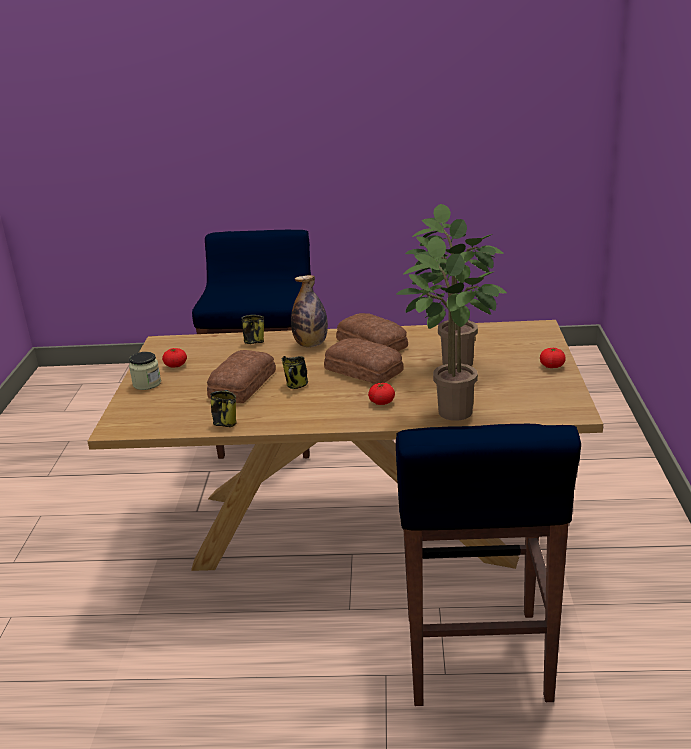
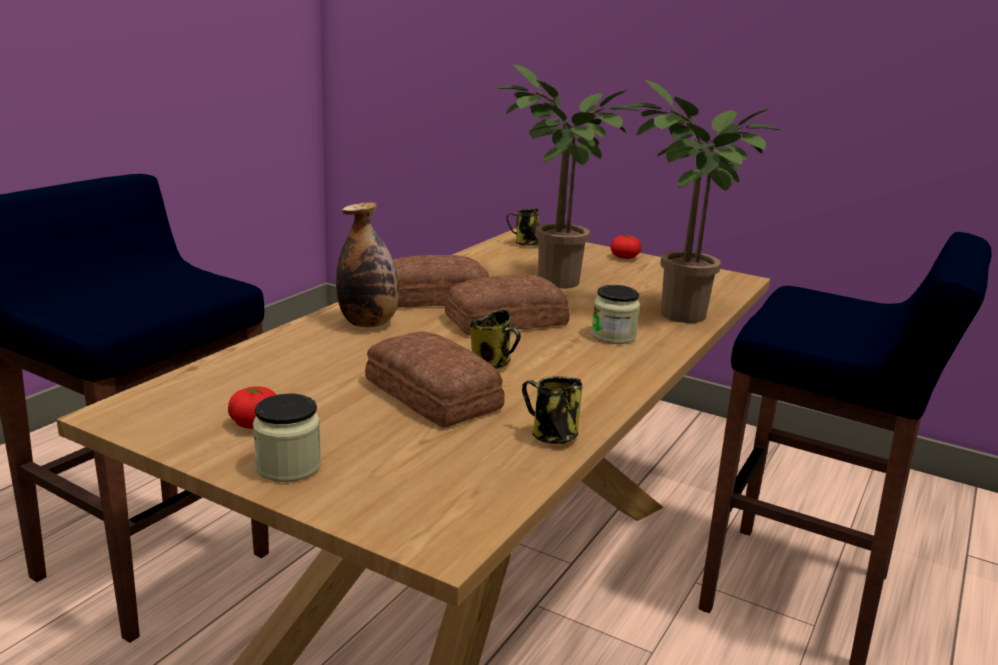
camera: 65 degrees left, 5 degrees down
(253, 341) = (282, 350): mug -> mug (526, 244)
(382, 402) = (613, 336): tomato -> jar

